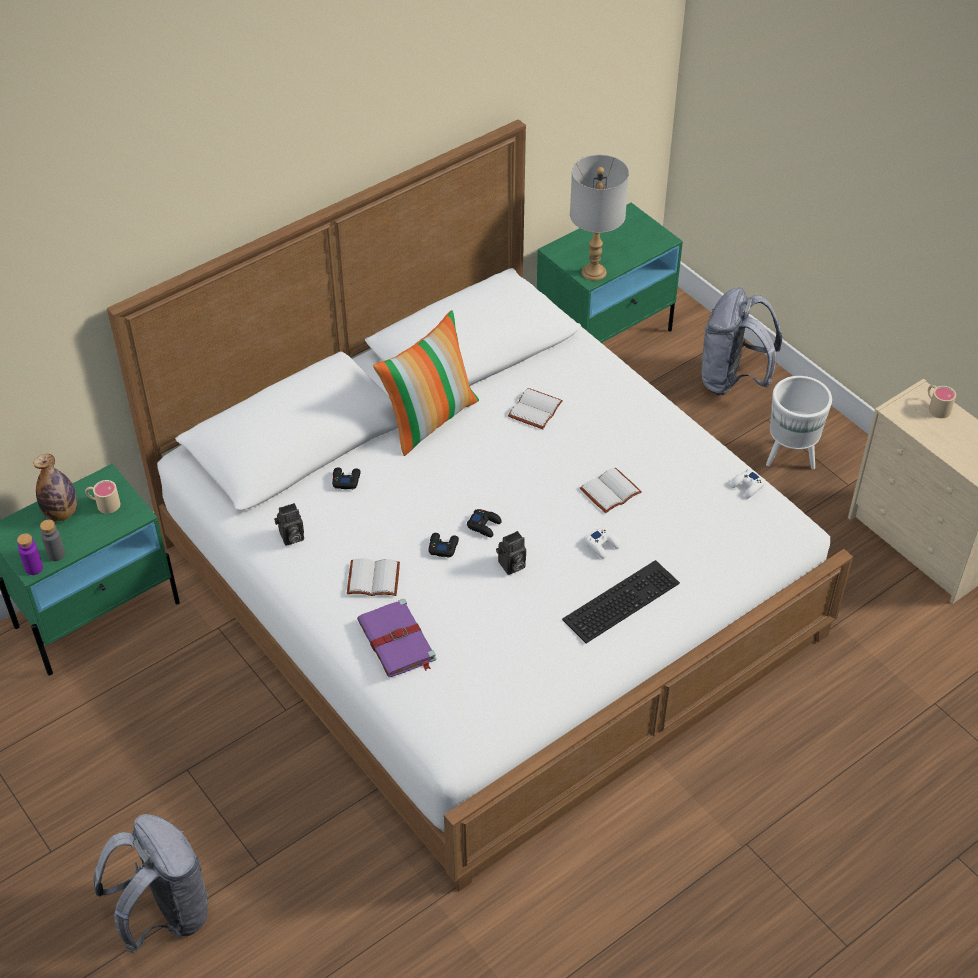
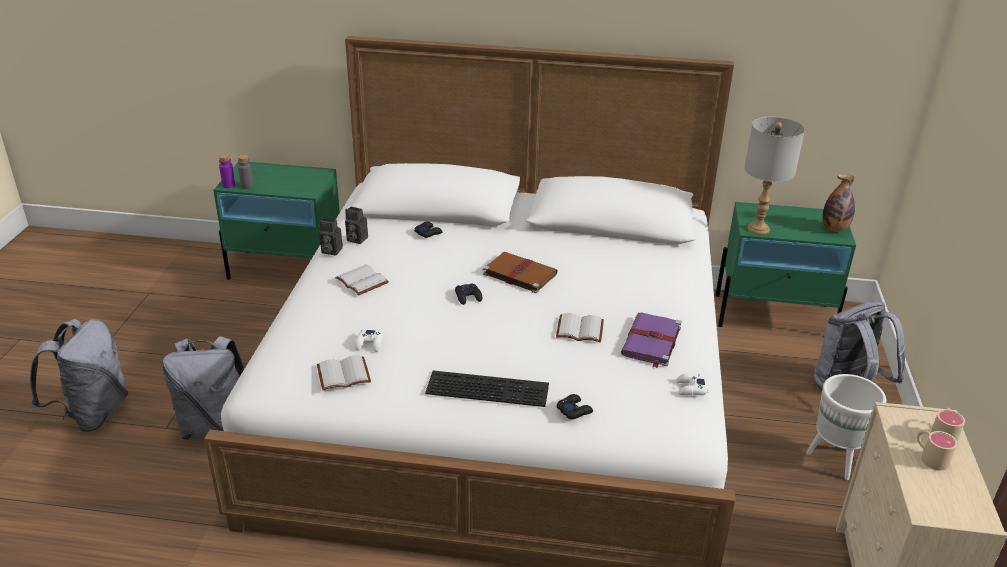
camera: 45 degrees right, 15 degrees down
(61, 513) = (279, 173): bottle -> bottle (834, 229)
(103, 504) = (302, 180): beige mug -> beige mug (929, 457)
(304, 824) = (216, 427): none -> grey backpack
(397, 642) = (321, 316): purple book -> purple book (651, 342)
(429, 419) = (524, 234): pillow -> none
(443, 547) = (426, 291): black game controller -> black game controller (574, 410)
(488, 469) = (518, 274): none -> brown book
(511, 566) = (449, 325): camera -> camera (330, 251)
(534, 408) = (599, 263): white book -> white book (344, 373)
(602, 545) = (525, 352): white game controller -> white game controller (370, 344)

